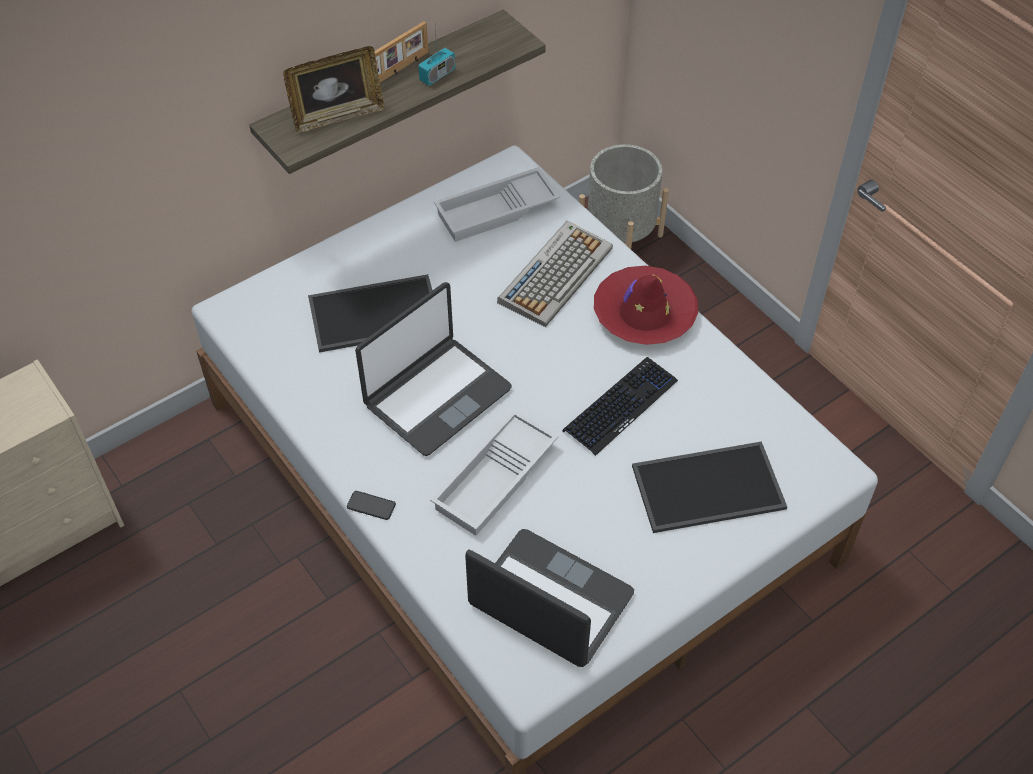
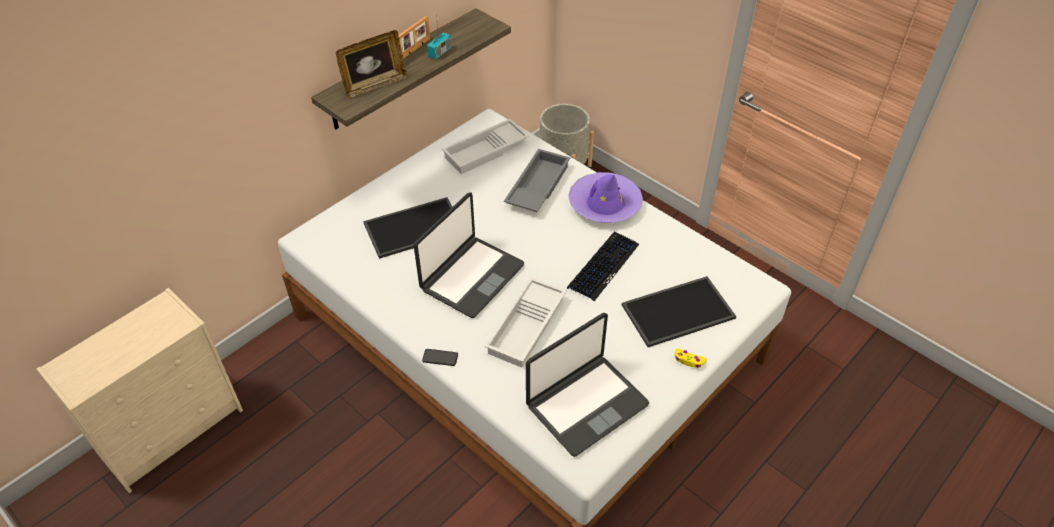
camera: 10 degrees left, 5 degrees down
(550, 601) = (586, 404): laptop -> laptop turned 120 degrees clockwise
(555, 274) = (536, 186): keyboard -> grey tray
(644, 313) = (604, 204): red hat -> purple hat
(705, 560) = (689, 360): none -> yellow game controller

